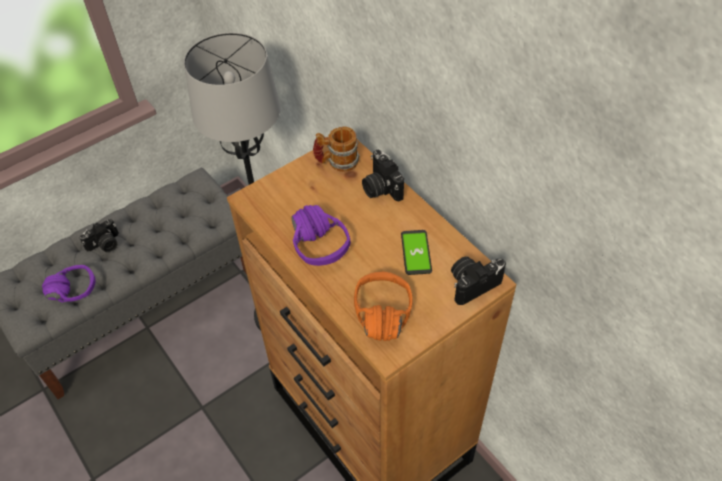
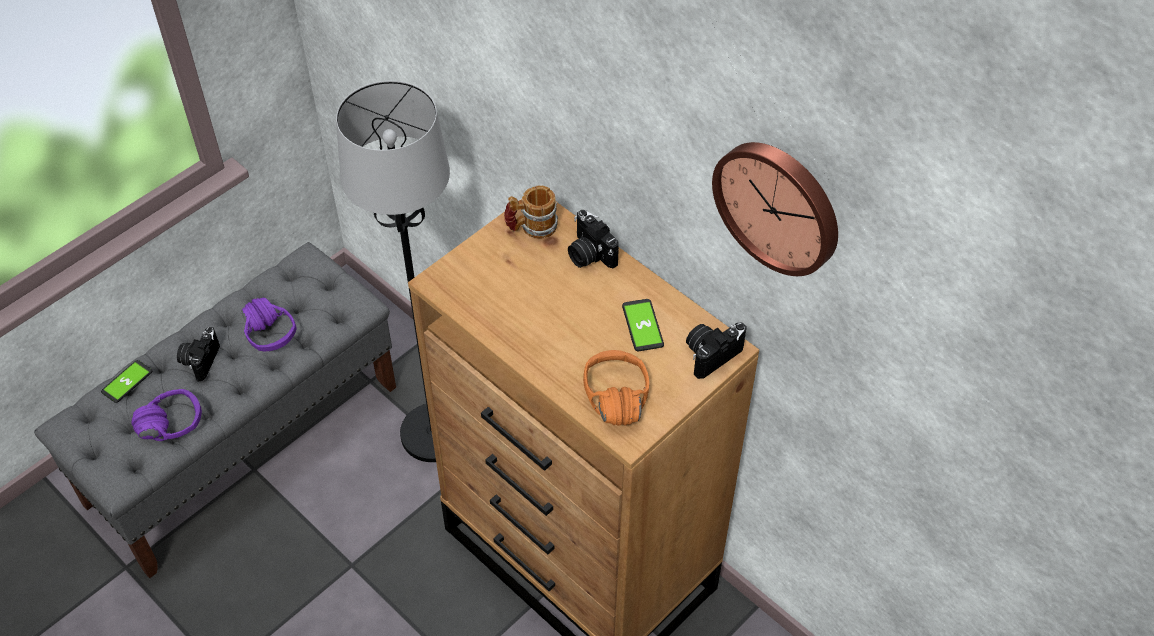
camera: 10 degrees left, 0 degrees up
(50, 255) = (127, 382): none -> phone
(105, 245) = (200, 360): camera -> camera turned 150 degrees clockwise
(329, 239) = (540, 320): purple headphones -> purple headphones (278, 327)
(545, 151) = (779, 205): none -> wall clock

